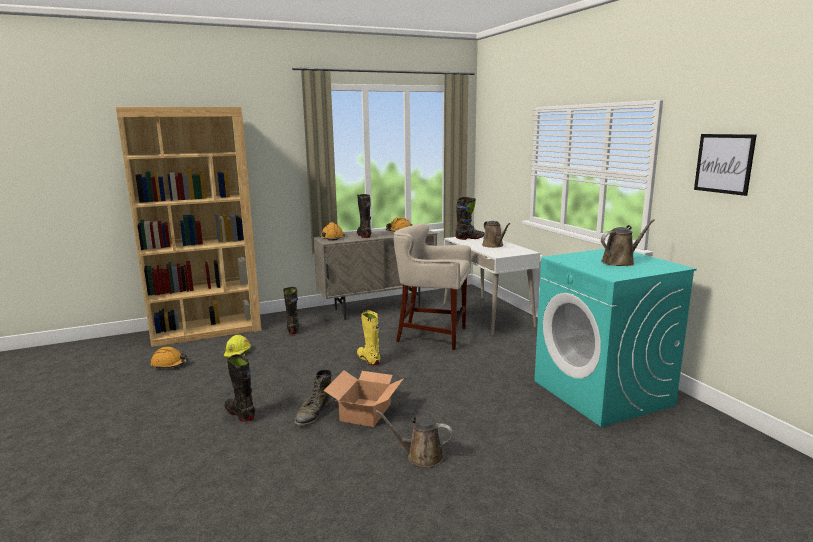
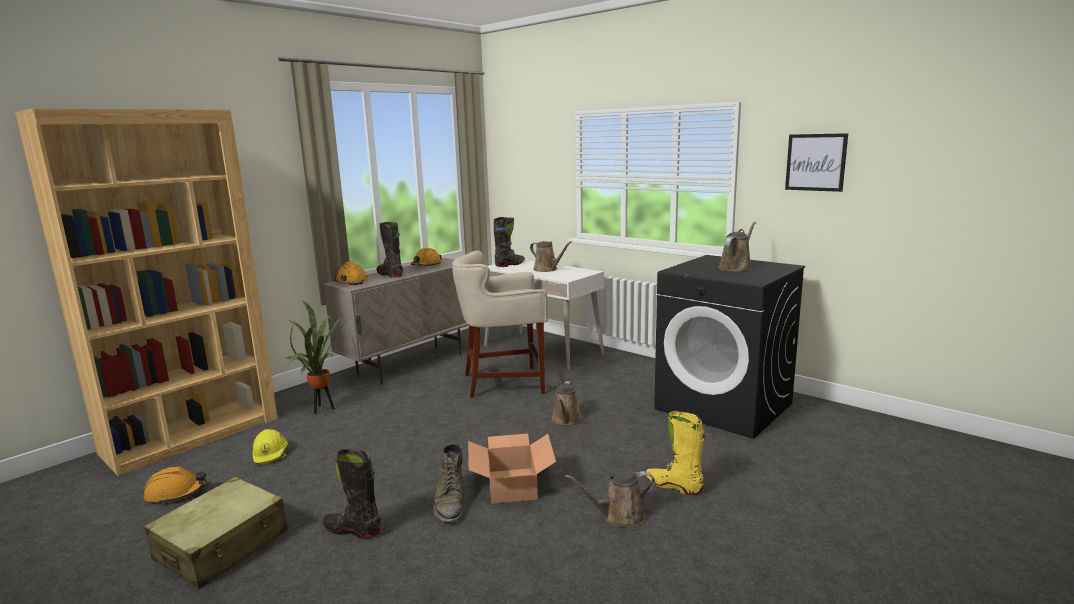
camera: 25 degrees left, 0 degrees up
(166, 402) = (222, 545): none -> beige suitcase
(293, 329) = (323, 409): black boot -> potted plant
(368, 359) = (457, 425): yellow boot -> yellow boot (673, 486)
(452, 374) = (566, 420): none -> brown watering can
(603, 393) = (724, 406): turquoise washing machine -> black washing machine

